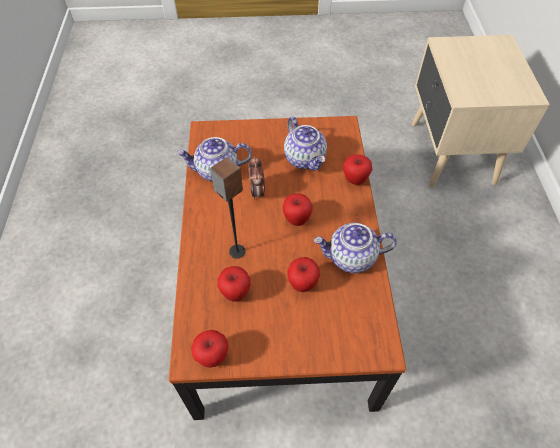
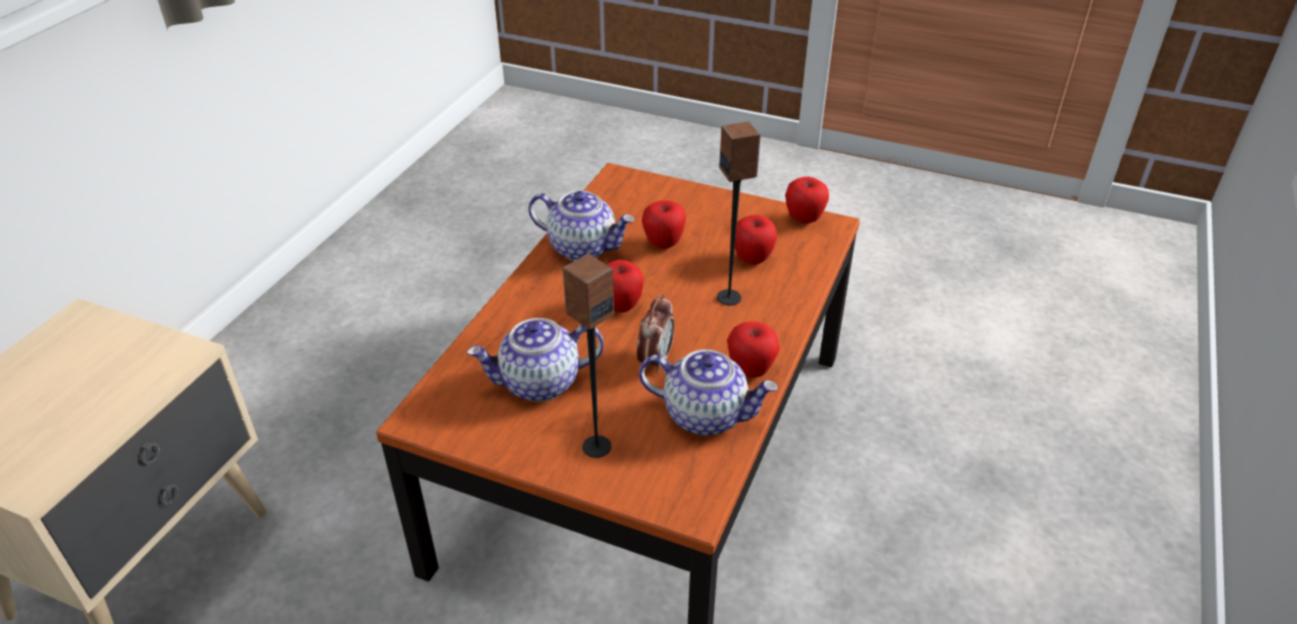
camera: 155 degrees left, 15 degrees down
(259, 140) = (596, 446): none -> speaker
(305, 159) = (539, 384): teapot -> teapot turned 105 degrees counterclockwise
(355, 179) = (490, 327): apple -> apple (750, 370)

